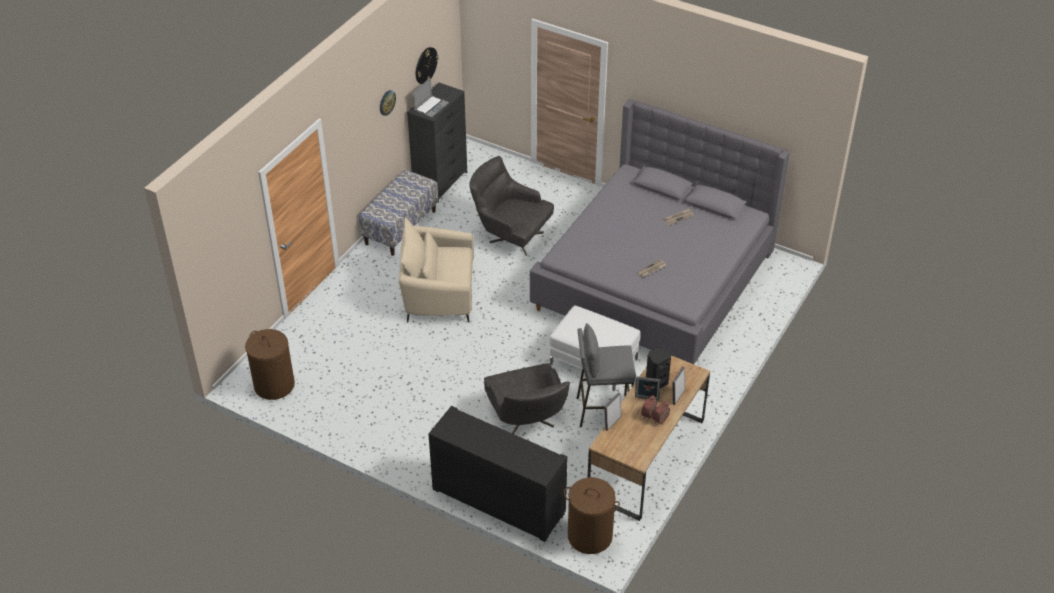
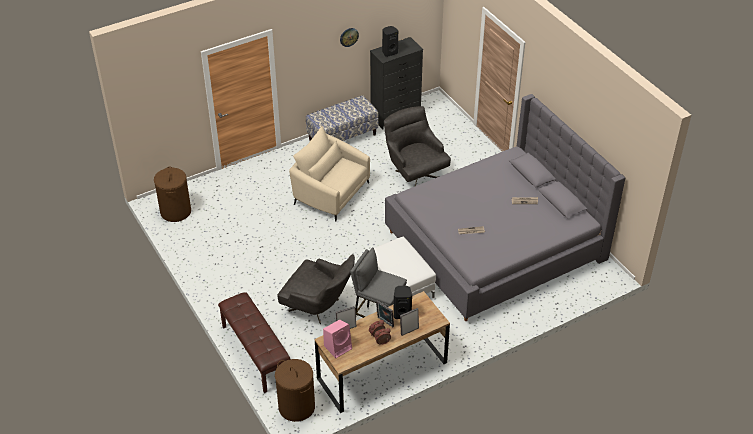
camera: 30 degrees right, 0 degrees up
(425, 65) = (398, 19): wall clock -> none
(431, 107) = (389, 52): laptop -> black speaker
(498, 501) = (255, 353): black cabinet -> brown bench
(527, 422) = (319, 308): grey armchair -> grey armchair turned 75 degrees counterclockwise
(620, 445) = (338, 347): none -> pink speaker

